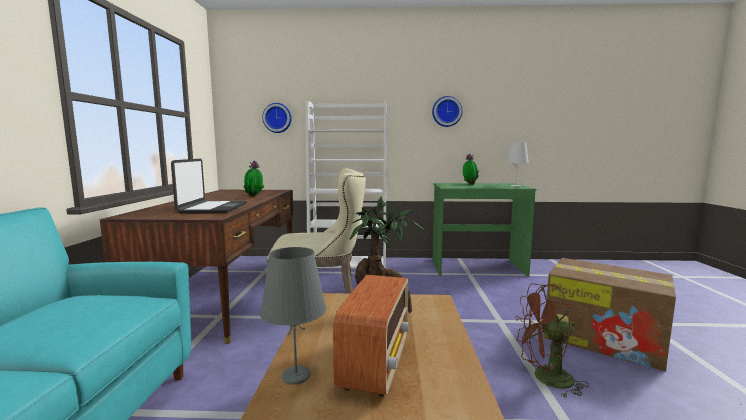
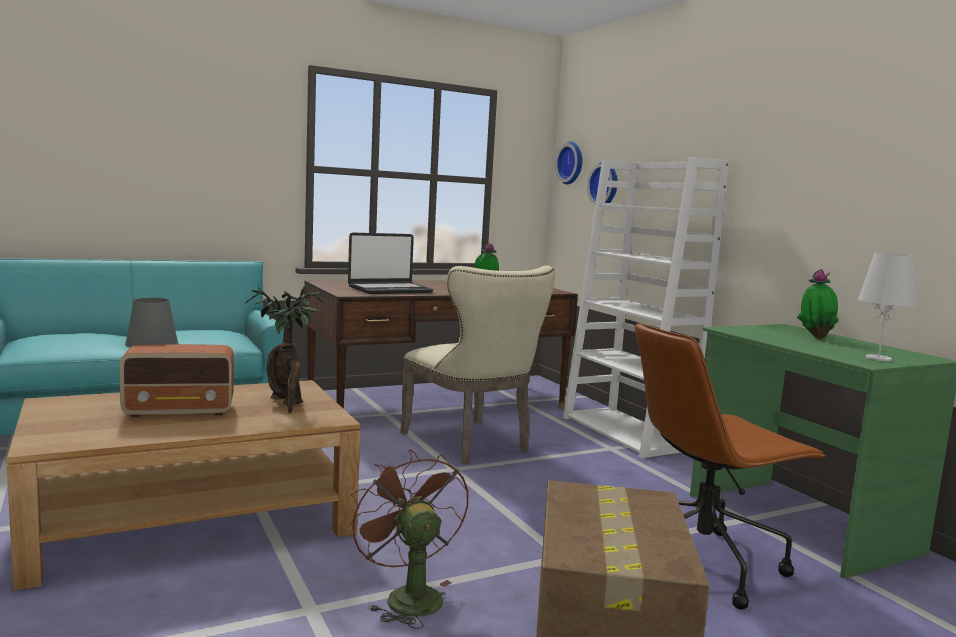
camera: 60 degrees right, 0 degrees up
(446, 111) = (834, 176): wall clock -> wall clock (572, 163)
(511, 293) = (702, 562): none -> brown office chair

